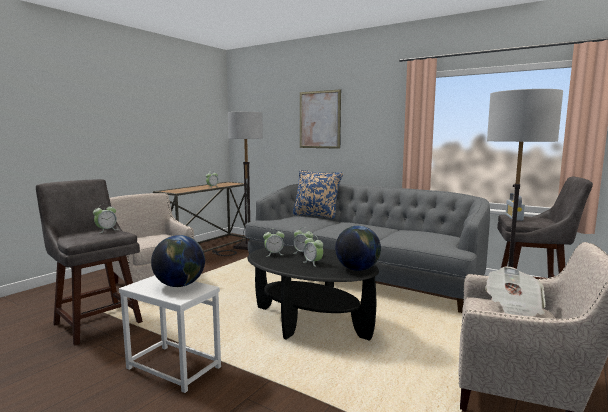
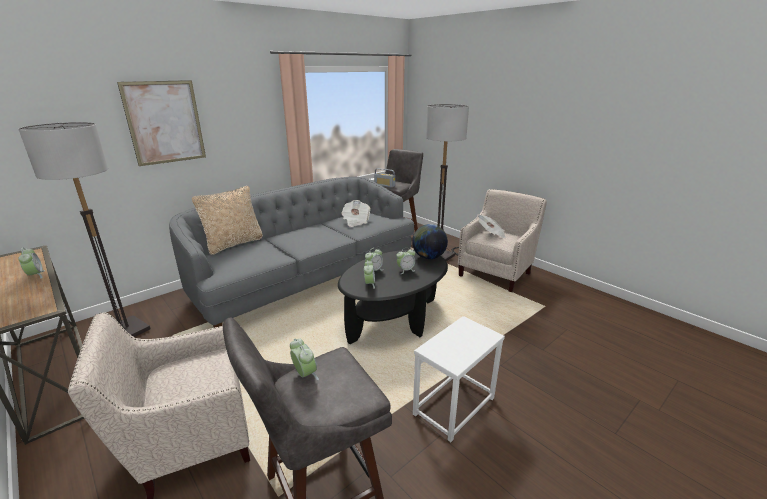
camera: 75 degrees left, 15 degrees up
(180, 285) = (455, 336): globe -> none
(316, 216) = (235, 244): blue pillow -> beige pillow
(412, 234) = (355, 221): none -> newspaper

